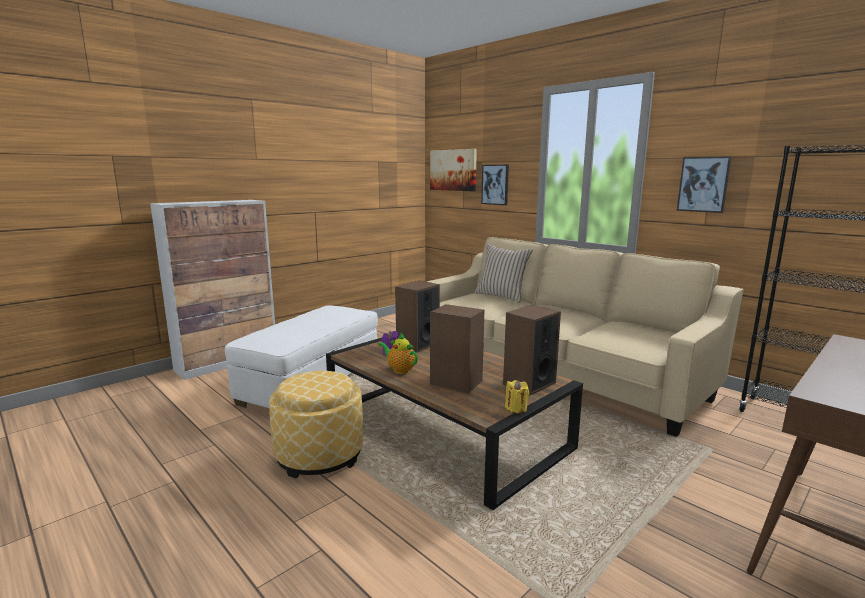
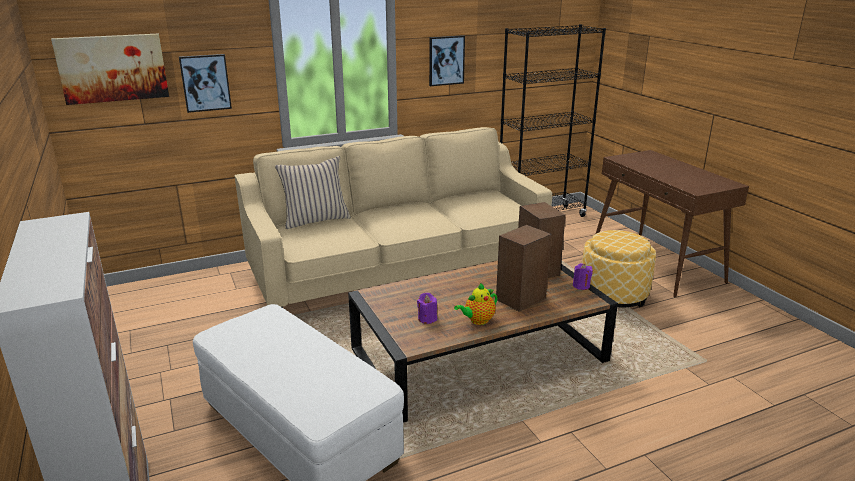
camera: 70 degrees left, 10 degrees up
(319, 455) = (496, 442): ottoman -> ottoman (613, 294)
(417, 344) = (409, 299): speaker -> none
(516, 408) = (581, 286): yellow candle -> purple candle

